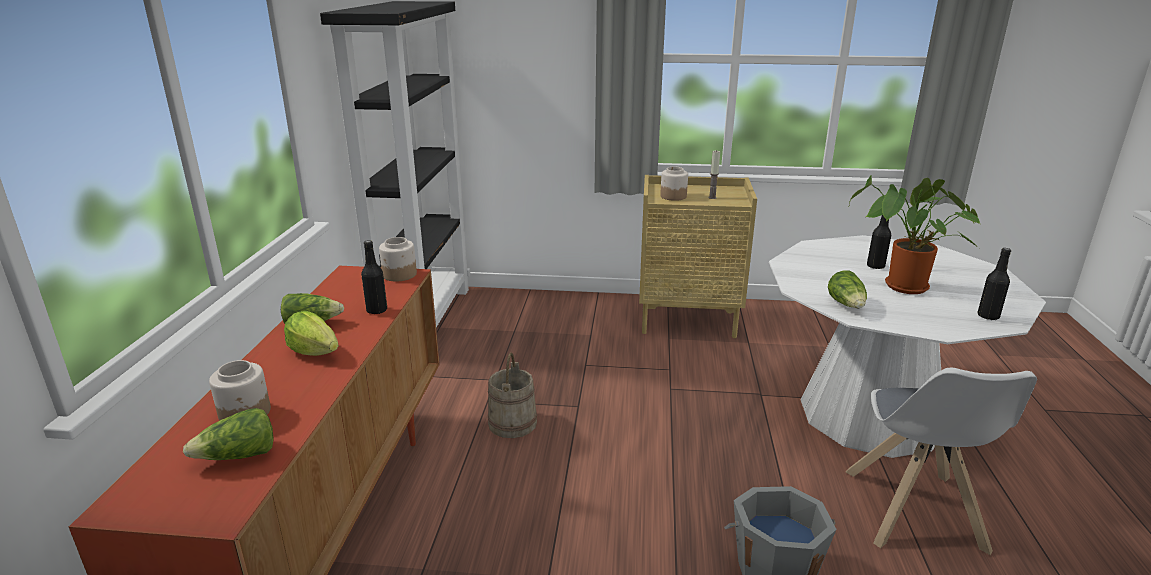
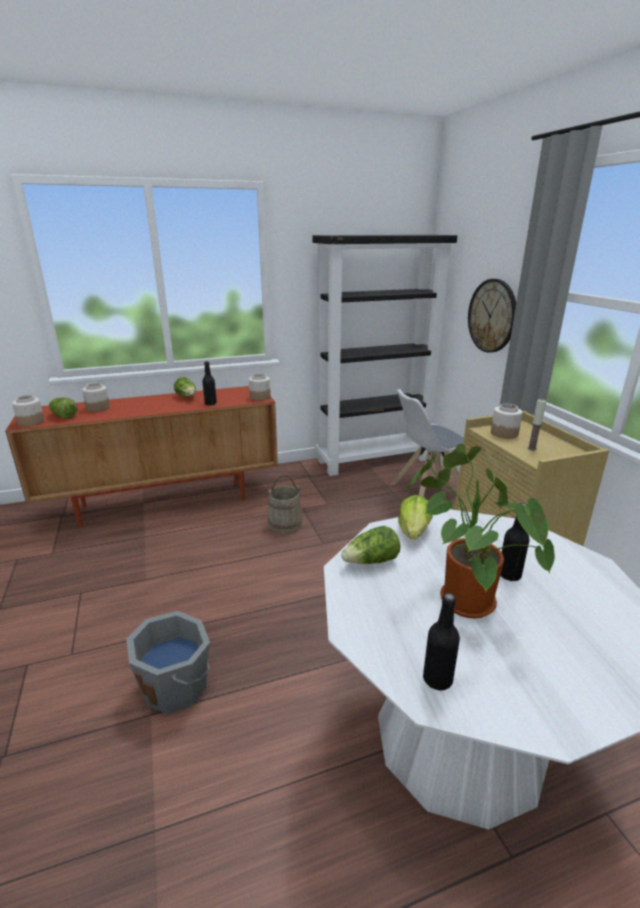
camera: 65 degrees right, 0 degrees up
(222, 501) = (31, 422): none -> jar
(314, 352) = (158, 404): lettuce -> lettuce (414, 531)
(541, 91) = (492, 316): none -> wall clock
(914, 513) = (295, 793): chair -> chair (426, 491)

